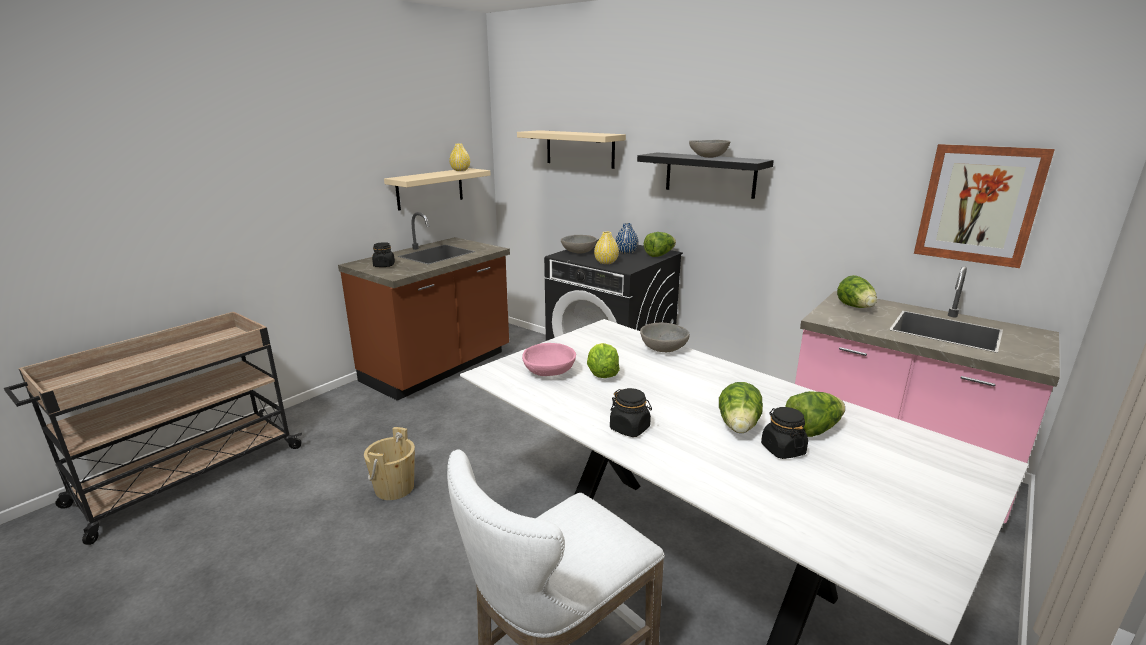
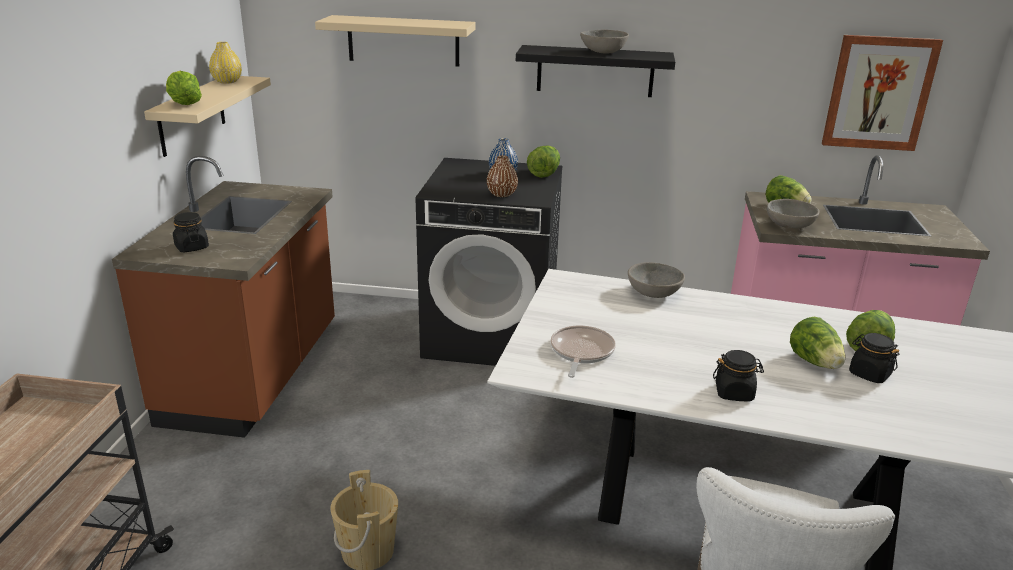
camera: 30 degrees left, 5 degrees up
(548, 373) = (581, 352): pink bowl -> frying pan
(578, 252) = (448, 184): grey bowl -> grey bowl (788, 226)
(602, 374) = (635, 339): lettuce -> lettuce (184, 104)
(606, 262) = (501, 194): yellow vase -> brown vase

